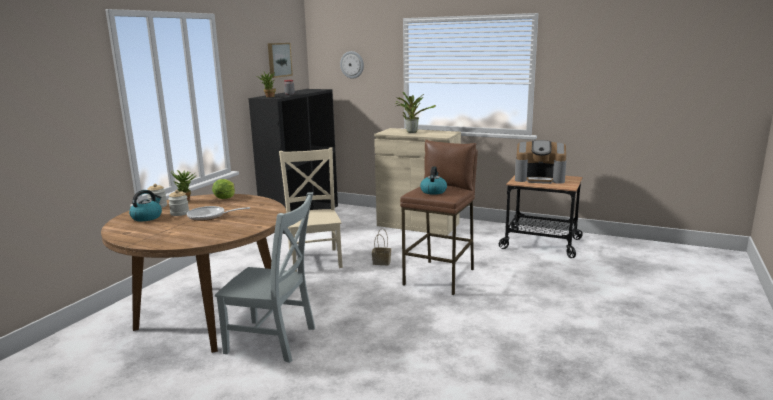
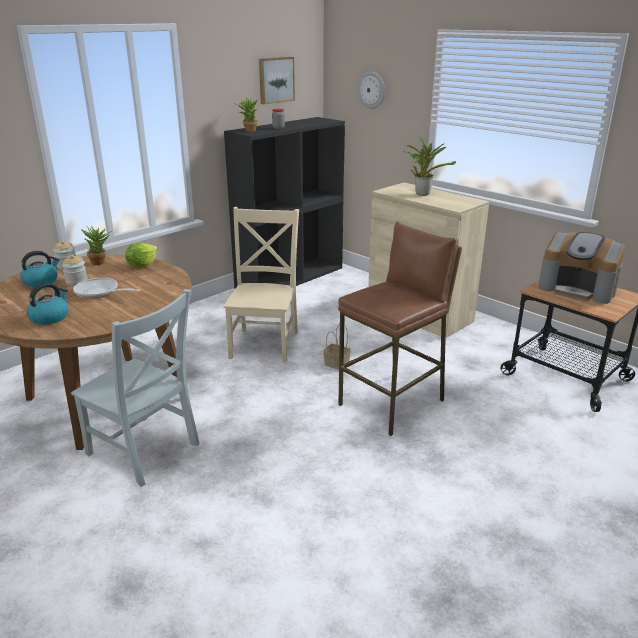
camera: 20 degrees right, 10 degrees up
(433, 191) = (384, 297): kettle -> kettle (50, 317)

